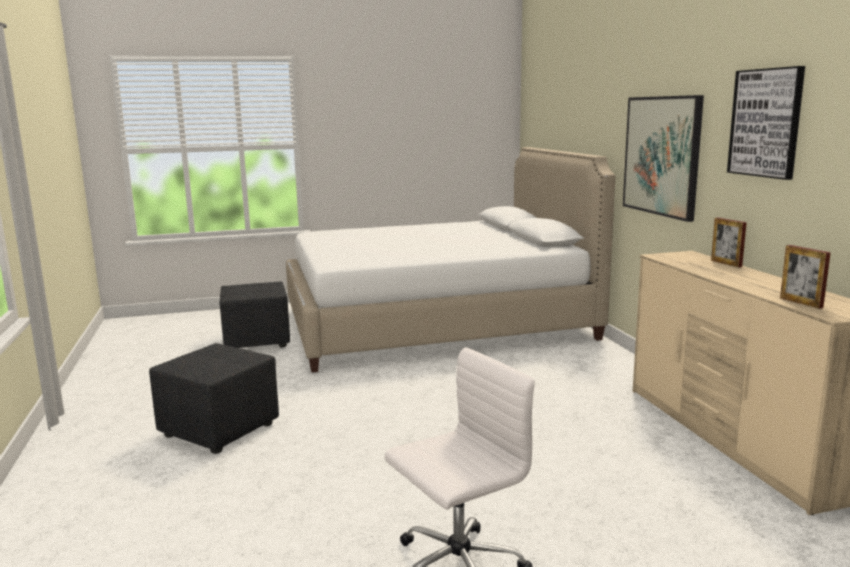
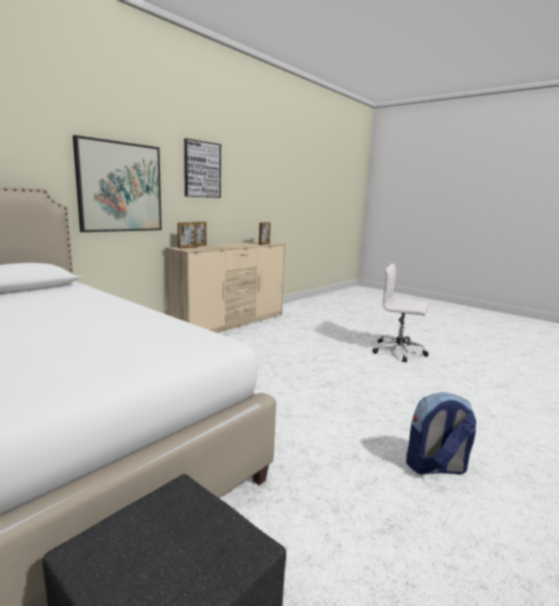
camera: 125 degrees left, 0 degrees up
(219, 429) = (435, 468): black ottoman -> backpack
(689, 257) = (187, 247): none -> picture frame

